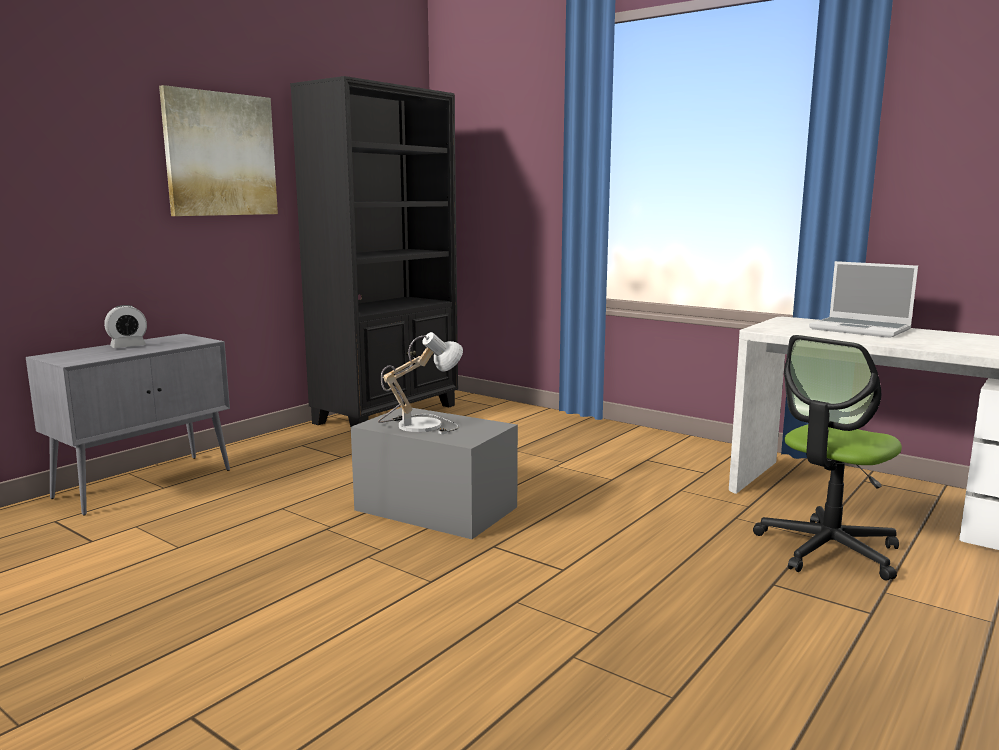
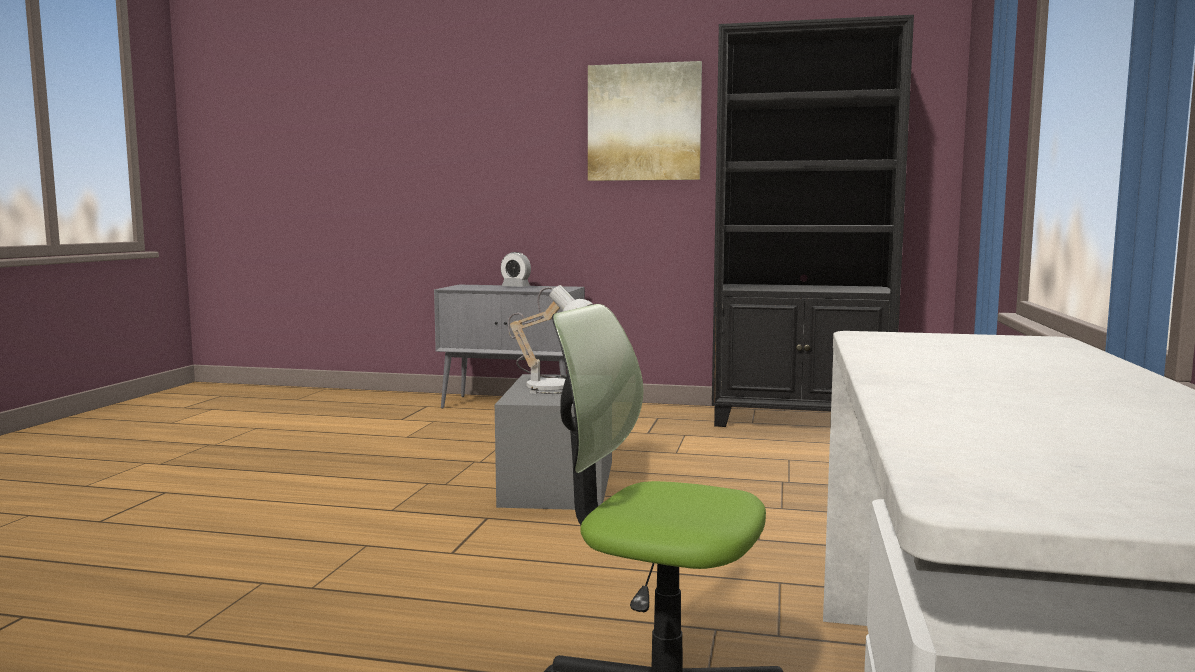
camera: 65 degrees right, 5 degrees down
(861, 329) = (1023, 362): laptop -> none

